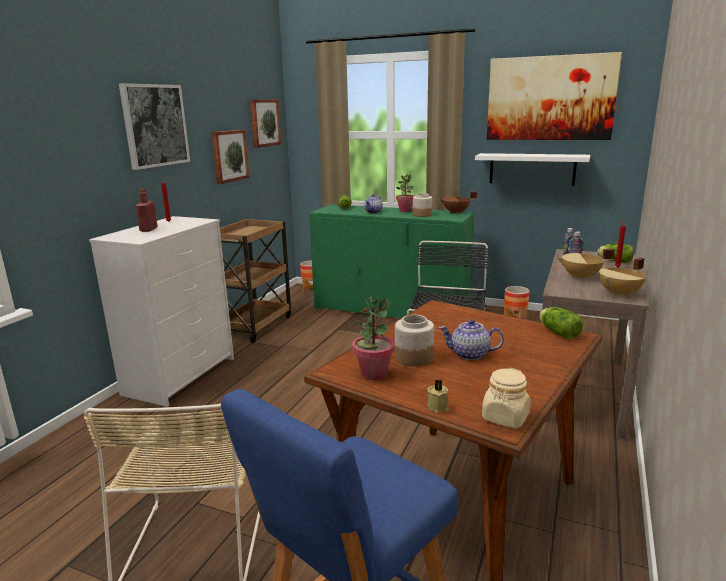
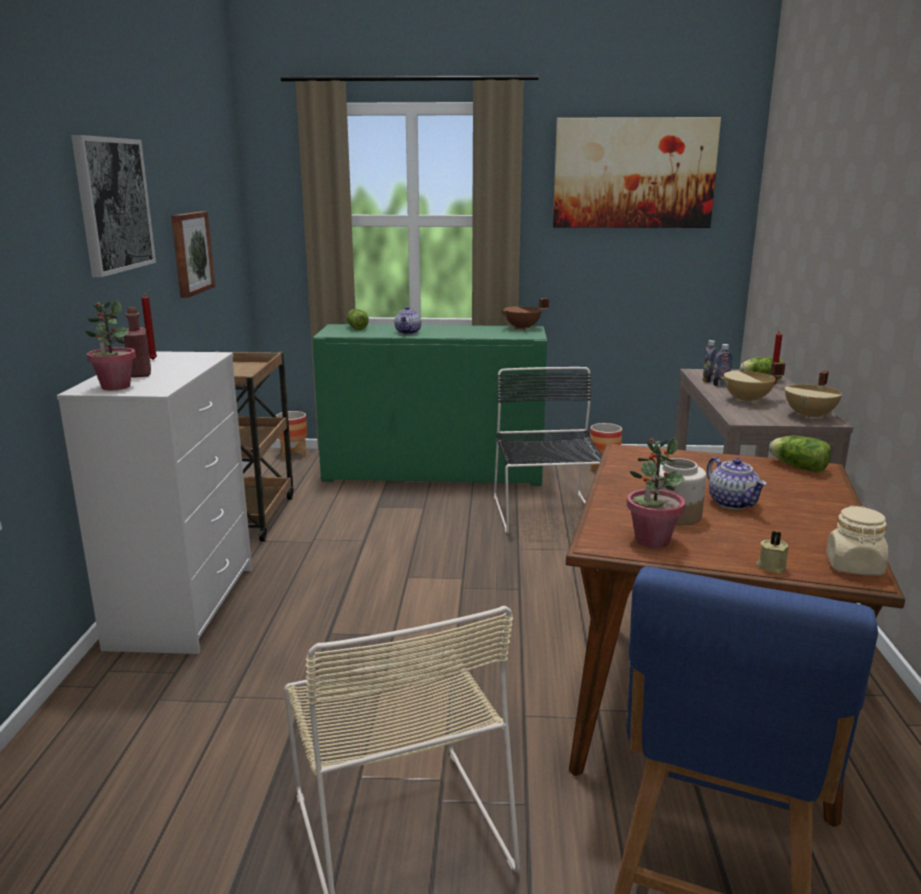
camera: 20 degrees left, 0 degrees up
(264, 123) = (222, 201): picture -> none
(405, 211) = (450, 329): potted plant -> potted plant (115, 387)
(422, 215) = (482, 333): jar -> none
(469, 354) = (733, 503): teapot -> teapot turned 105 degrees counterclockwise
(532, 169) = (612, 266): white shelf -> none

